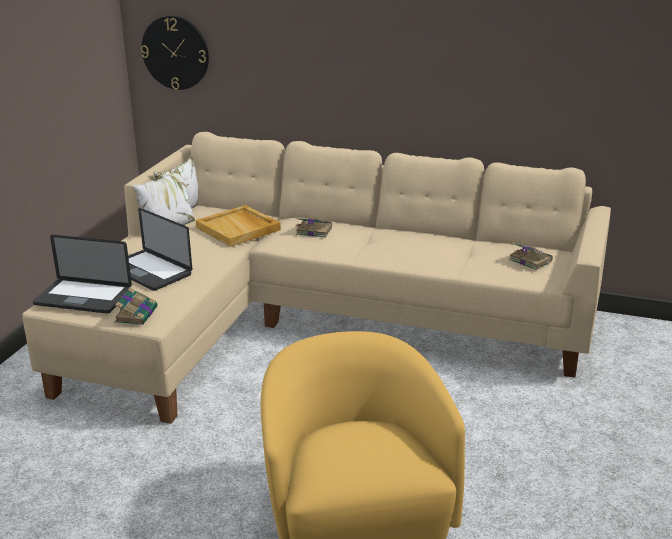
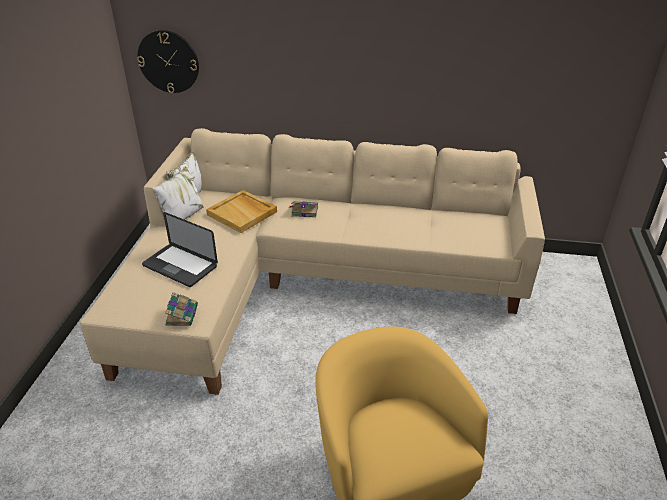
camera: 10 degrees left, 10 degrees up
(83, 298) = (130, 300): laptop -> none
(529, 260) = (480, 228): book -> none

